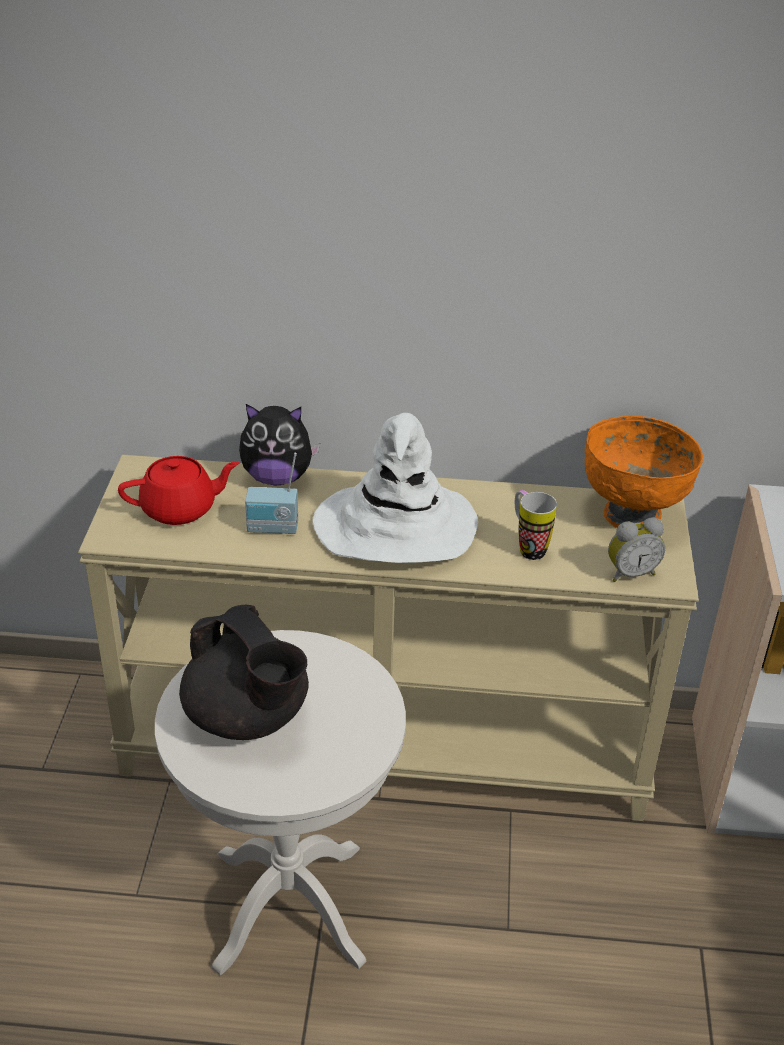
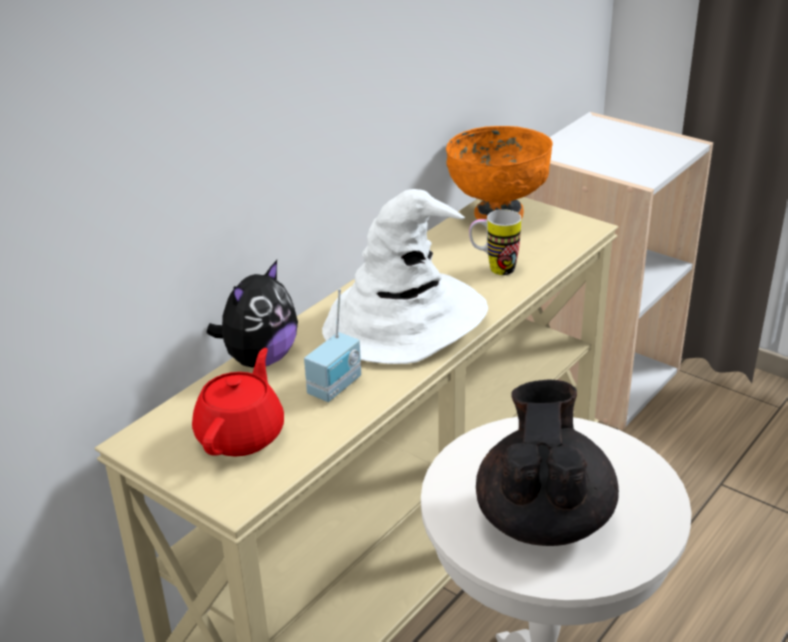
camera: 55 degrees left, 5 degrees down
(248, 717) = (543, 518): black teapot -> black teapot turned 75 degrees counterclockwise
(630, 573) = (566, 239): alarm clock -> none

